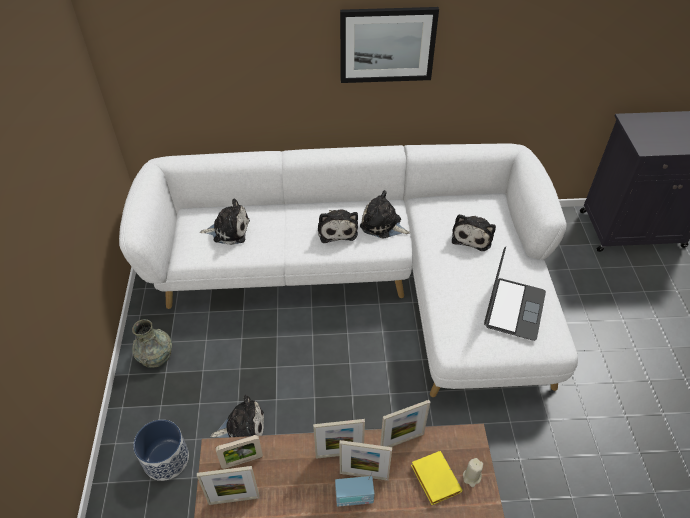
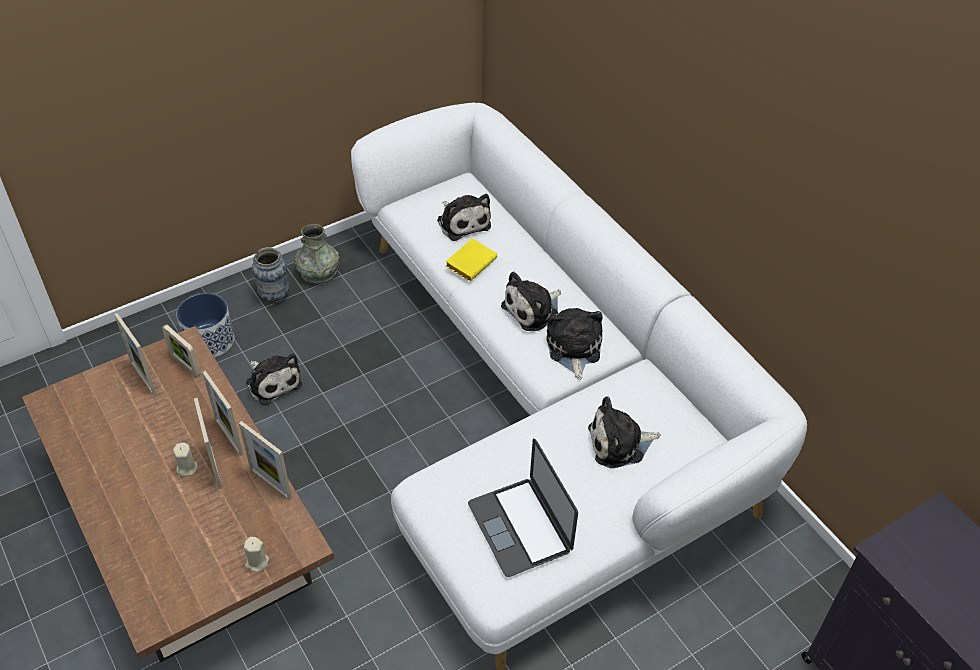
camera: 60 degrees right, 0 degrees up
(155, 394) = (274, 296): none -> vase
(354, 497) = (186, 468): radio -> beige candle
(387, 45) = (706, 149): picture -> none
(433, 478) = (238, 528): yellow book -> yellow book (471, 262)
(514, 308) = (520, 527): laptop -> laptop turned 75 degrees clockwise

